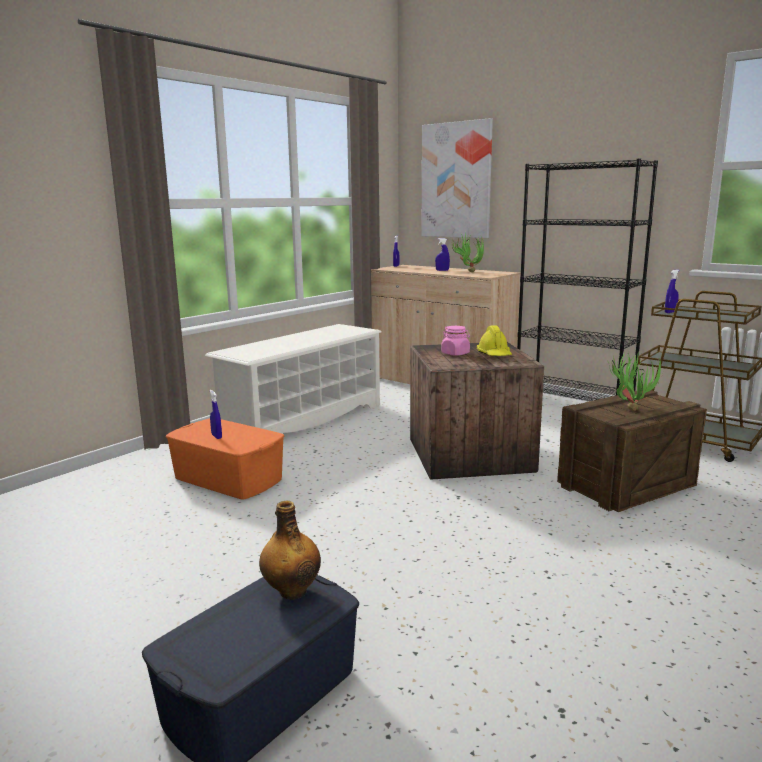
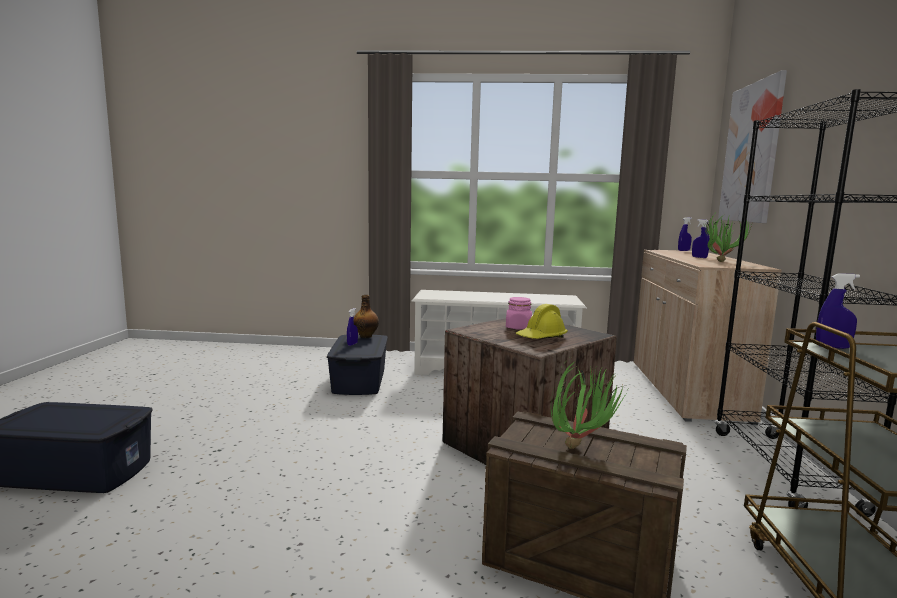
camera: 55 degrees right, 5 degrees down
(228, 479) = (359, 380): orange storage box -> blue storage box
(292, 591) = (114, 417): bottle -> bottle (366, 336)

